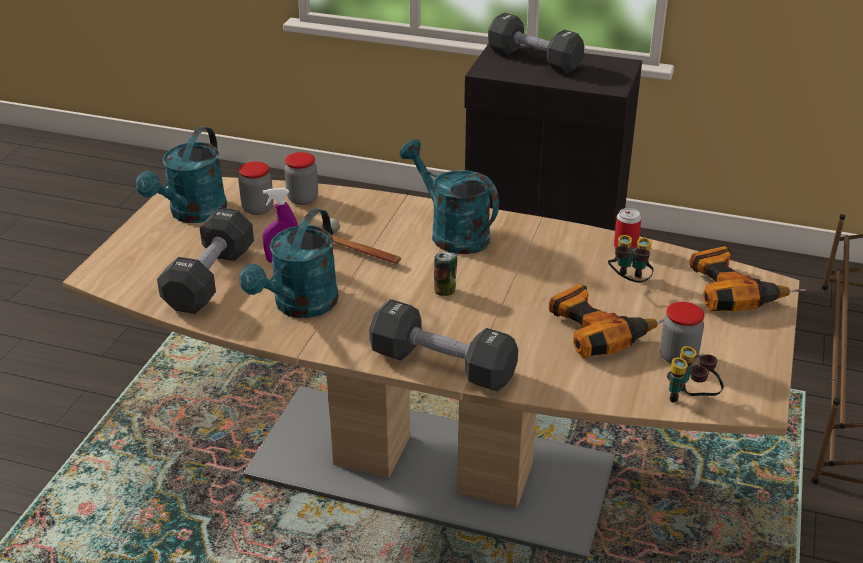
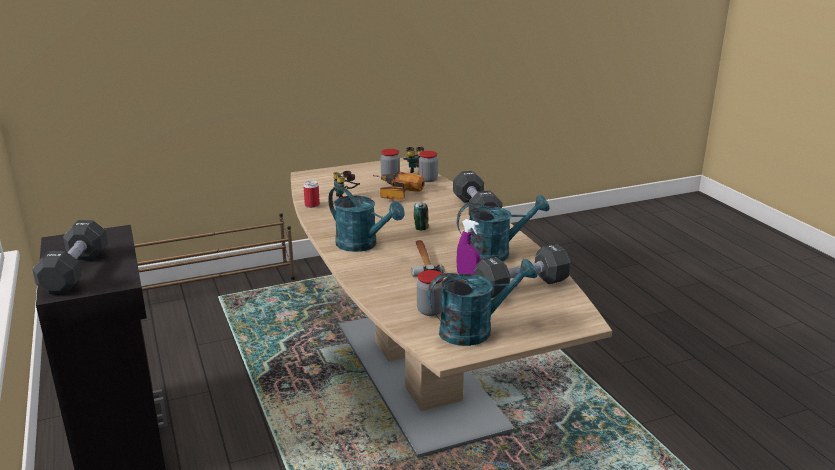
camera: 130 degrees left, 10 degrees down
(302, 199) = (394, 302): jar -> jar (428, 179)
(451, 233) = (363, 245): turquoise watering can -> turquoise watering can turned 60 degrees counterclockwise
(735, 289) = (319, 179): power drill -> none

